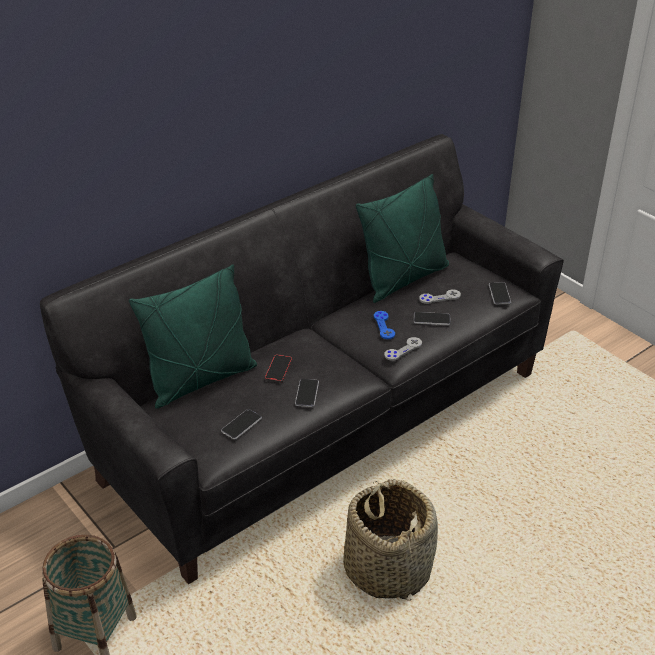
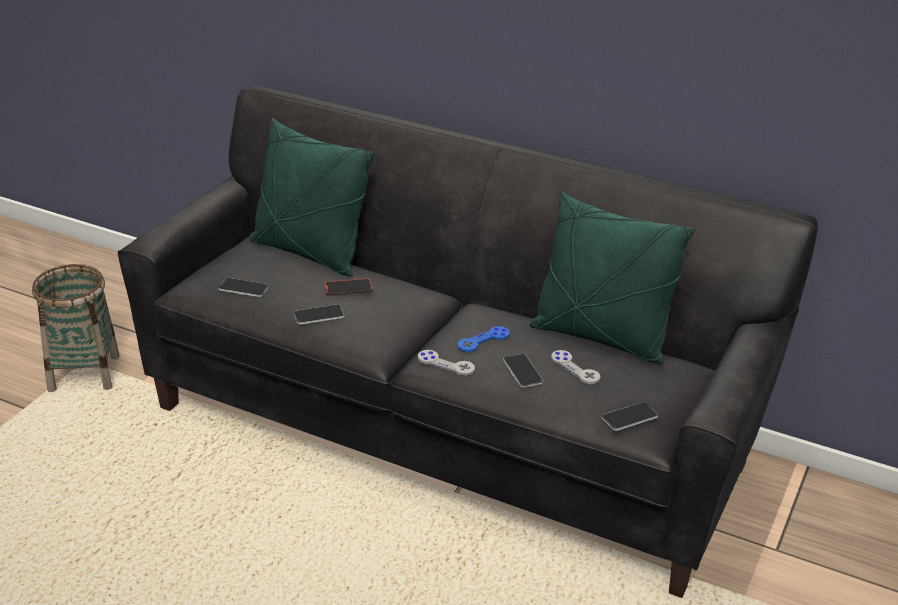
camera: 65 degrees right, 5 degrees down
(387, 568) = (241, 543): basket -> none

